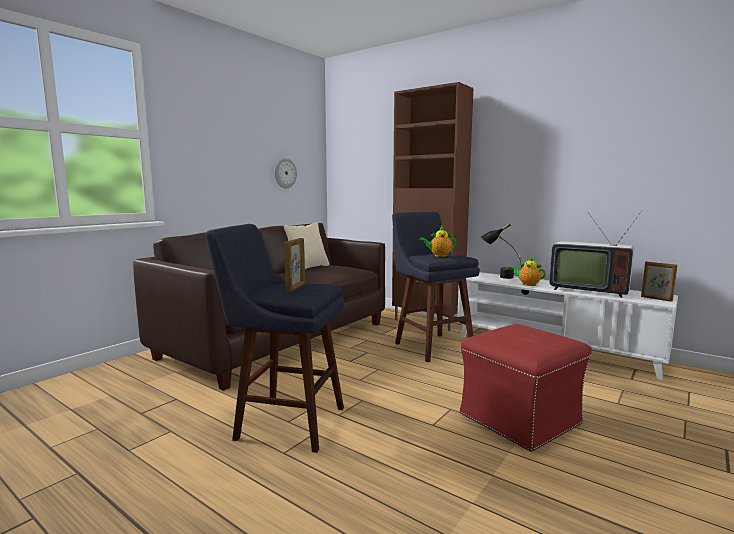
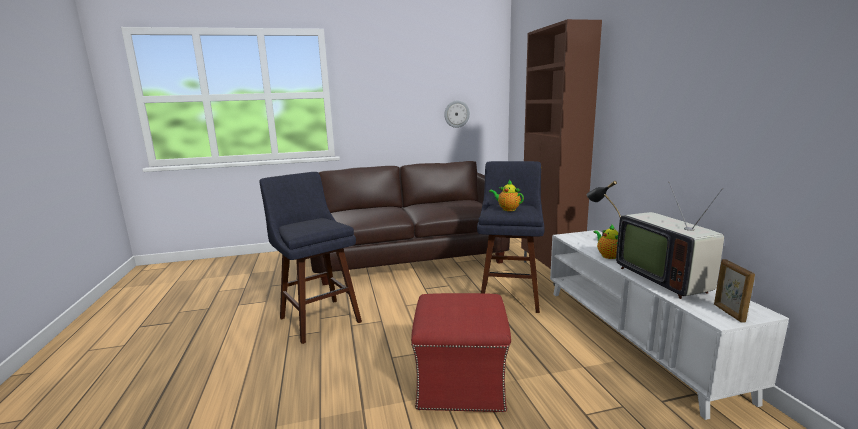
camera: 40 degrees right, 5 degrees up
(296, 288) = (311, 225): picture frame -> none
(308, 268) = (443, 202): beige pillow -> none

